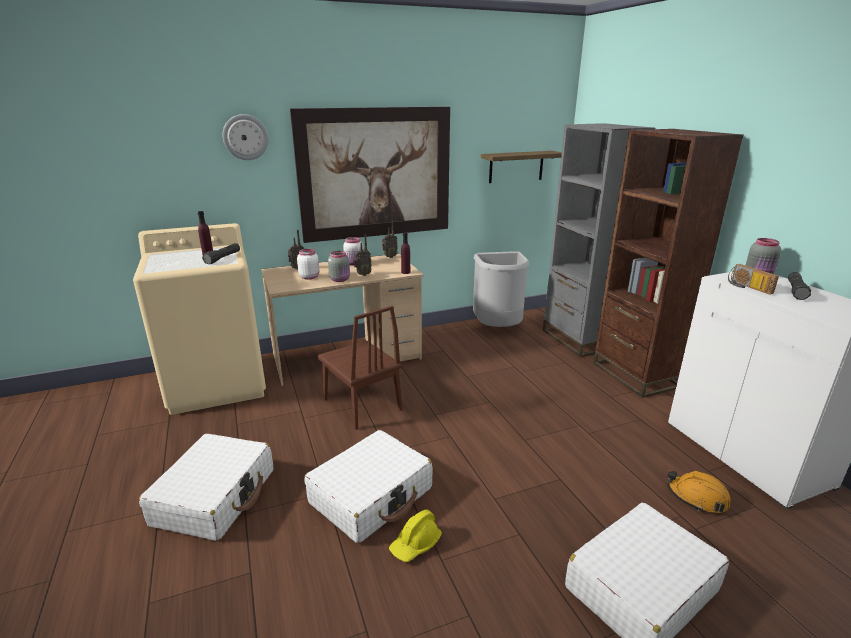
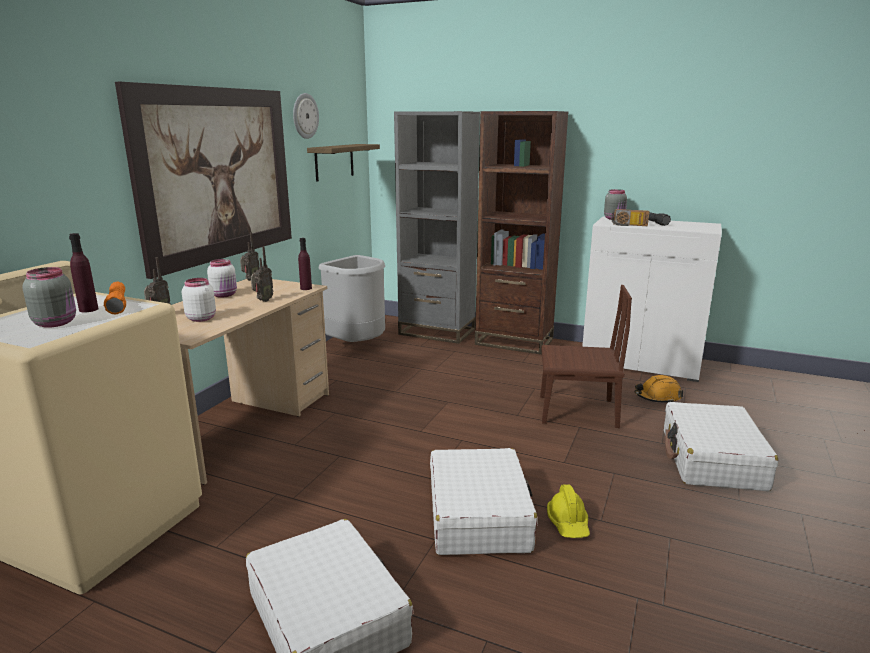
camera: 45 degrees left, 5 degrees down
(223, 258) = (117, 305): black flashlight -> orange flashlight
(245, 137) = (59, 123): wall clock -> wall clock (305, 116)
(340, 279) = (248, 311): grey jar -> grey jar (56, 323)
(362, 404) = (336, 456): brown chair -> brown chair (577, 411)

